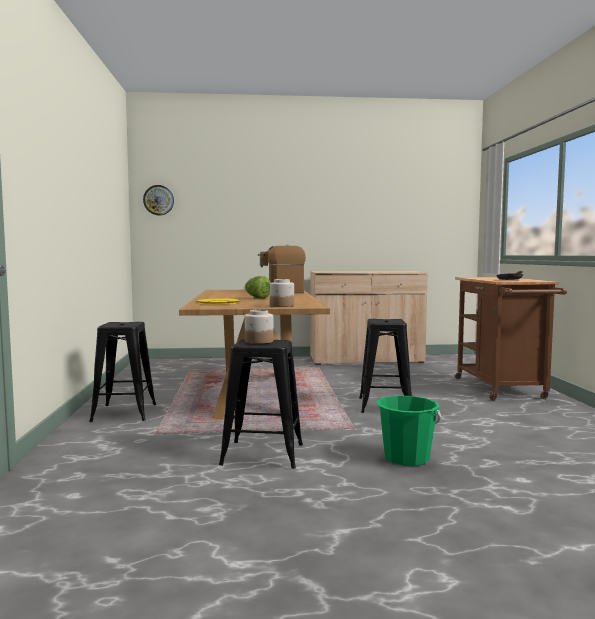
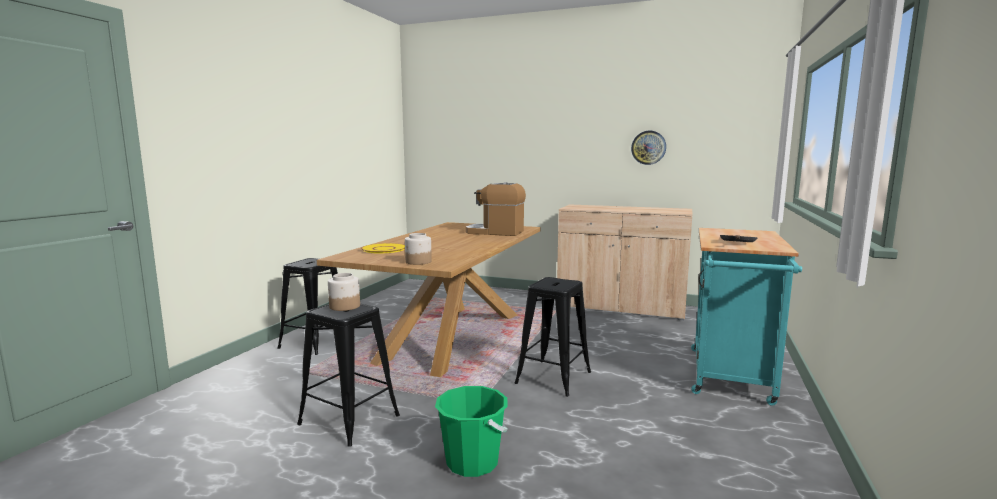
camera: 25 degrees right, 5 degrees up
(158, 200) = (427, 130): wall clock -> wall clock (648, 147)
(257, 298) = (442, 243): lettuce -> none
(502, 389) = (730, 378): brown cart -> turquoise cart

